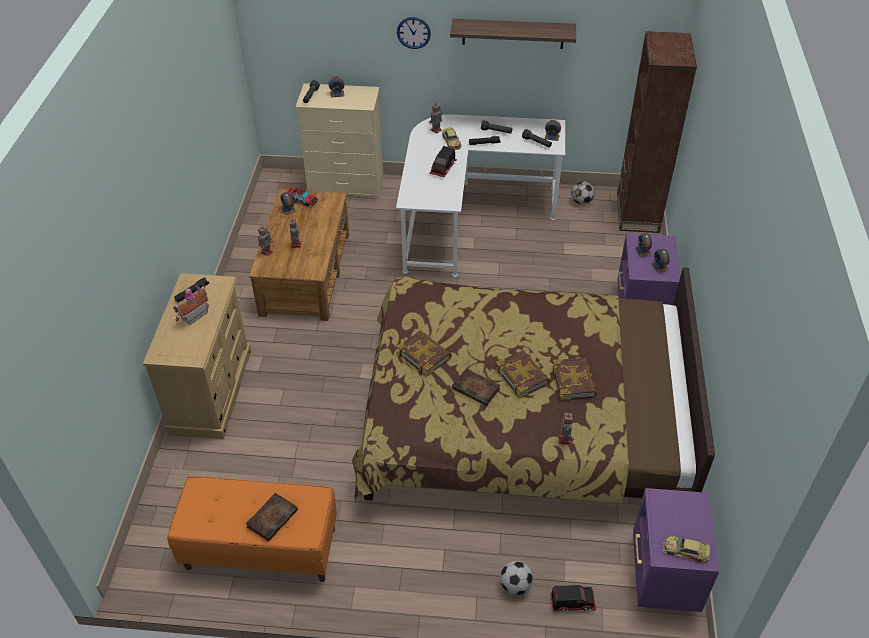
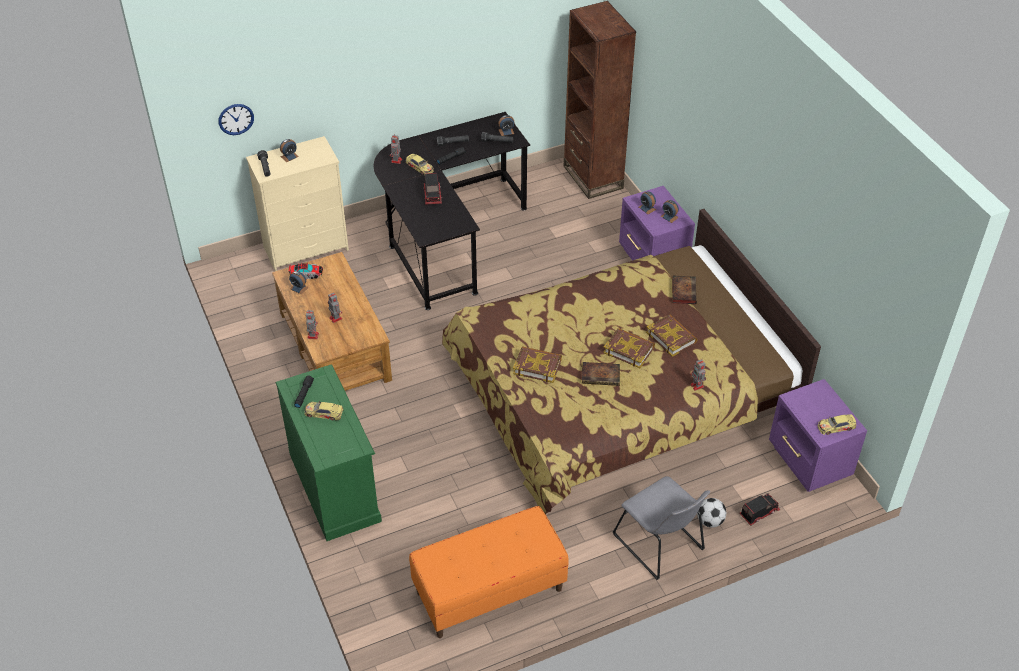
camera: 30 degrees left, 0 degrees up
(193, 315) = (324, 413): toy house -> toy car
(212, 391) = (335, 487): beige dresser -> green dresser
(273, 517) = (511, 549): book -> book (683, 291)
(413, 32) = (353, 73): wall clock -> wall clock (236, 119)
(449, 585) = (660, 545): none -> grey chair
(467, 216) = (445, 235): white desk -> black desk
(513, 33) = (448, 46): shelf -> none
(581, 202) = (537, 184): football -> none

